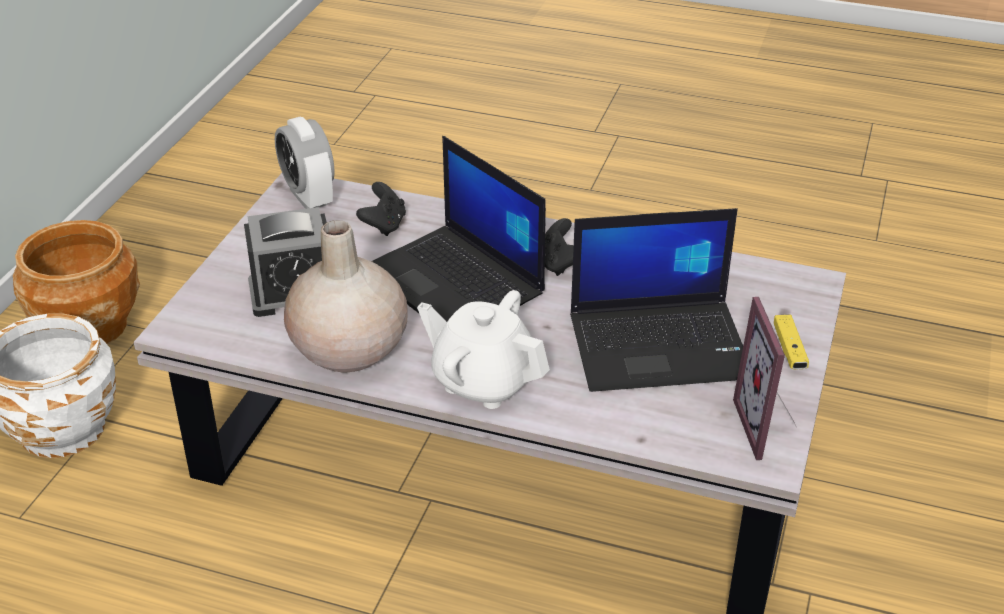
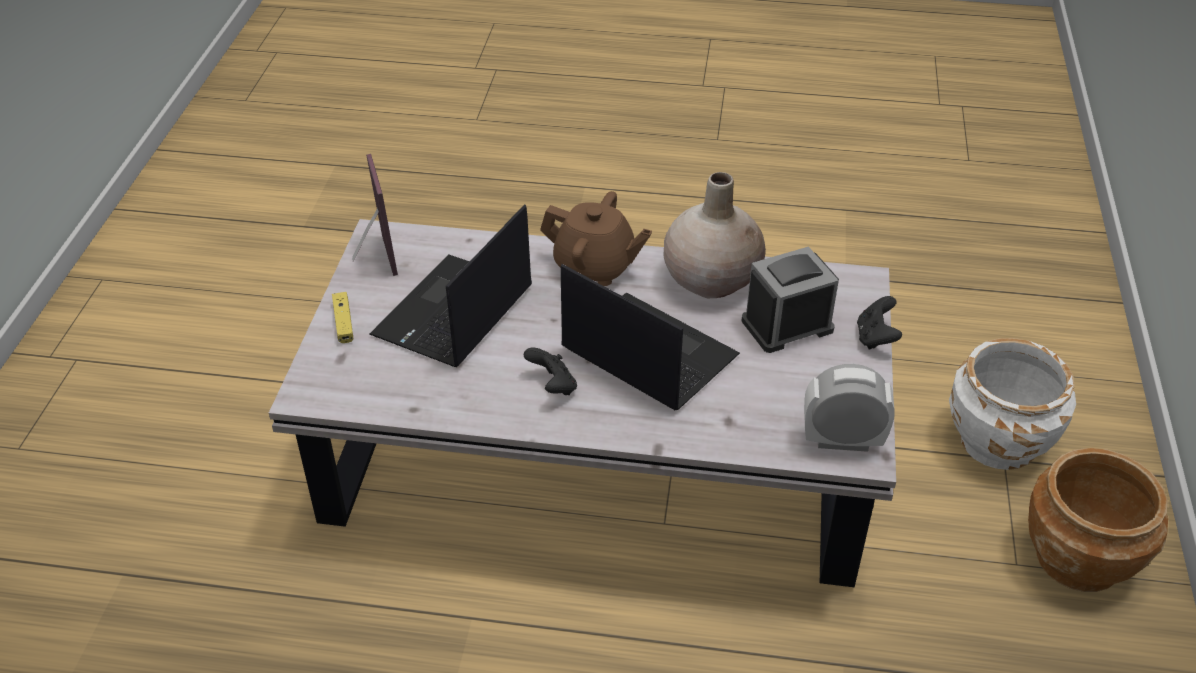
camera: 170 degrees right, 5 degrees up
(308, 197) = (842, 441): alarm clock -> alarm clock turned 45 degrees counterclockwise
(384, 225) = (743, 412): black game controller -> black game controller (875, 337)
(483, 381) = (595, 267): white teapot -> brown teapot
(661, 345) = (453, 314): laptop -> laptop turned 45 degrees counterclockwise

